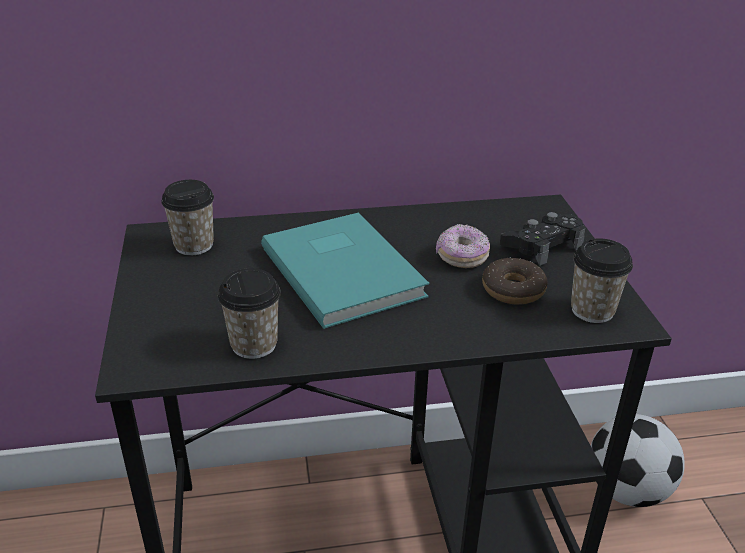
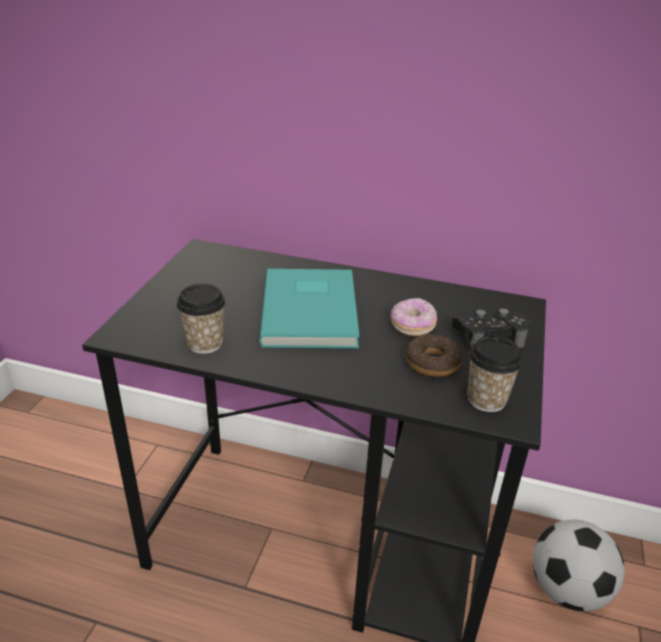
camera: 25 degrees right, 0 degrees up
(194, 245) = (222, 264): cup -> none

